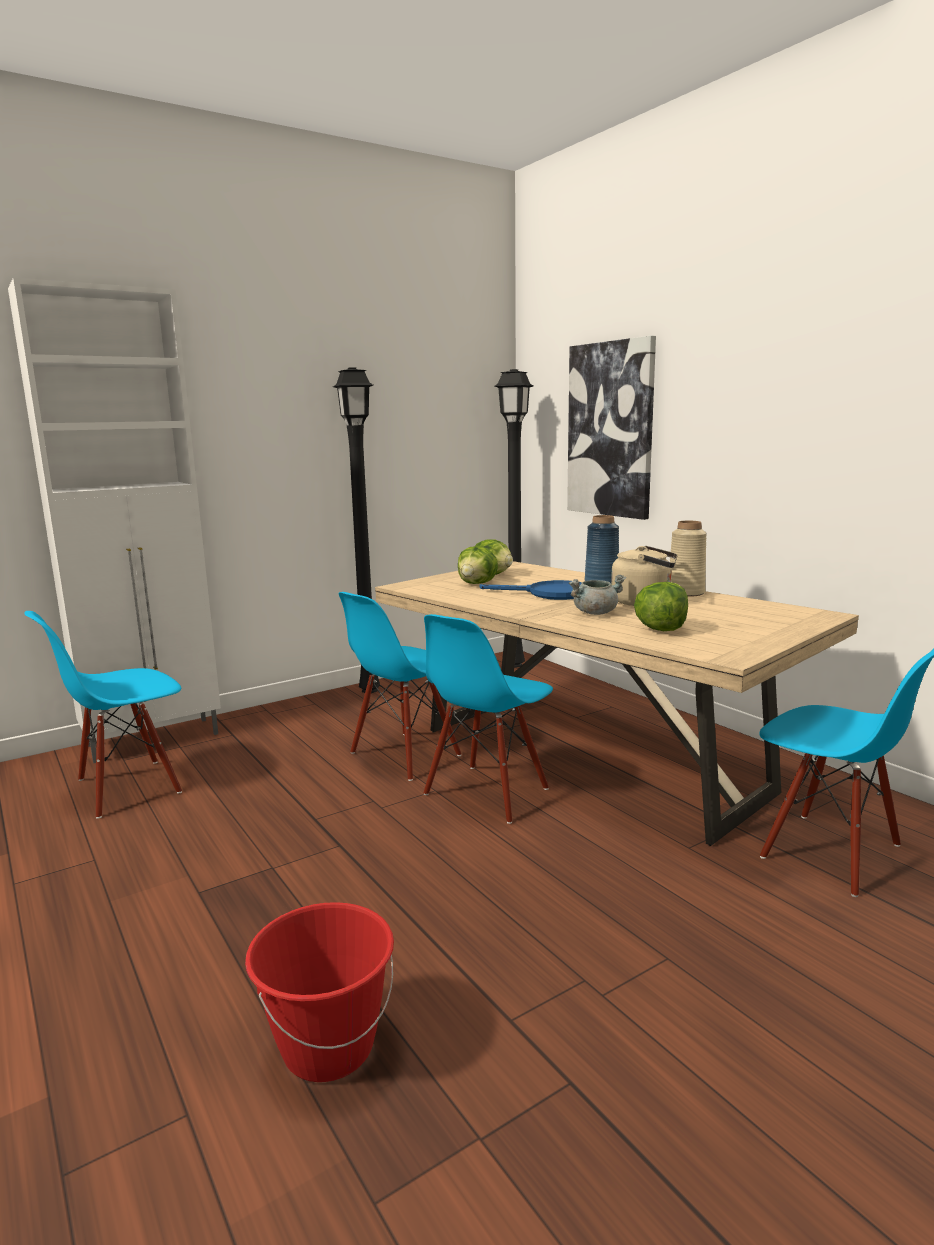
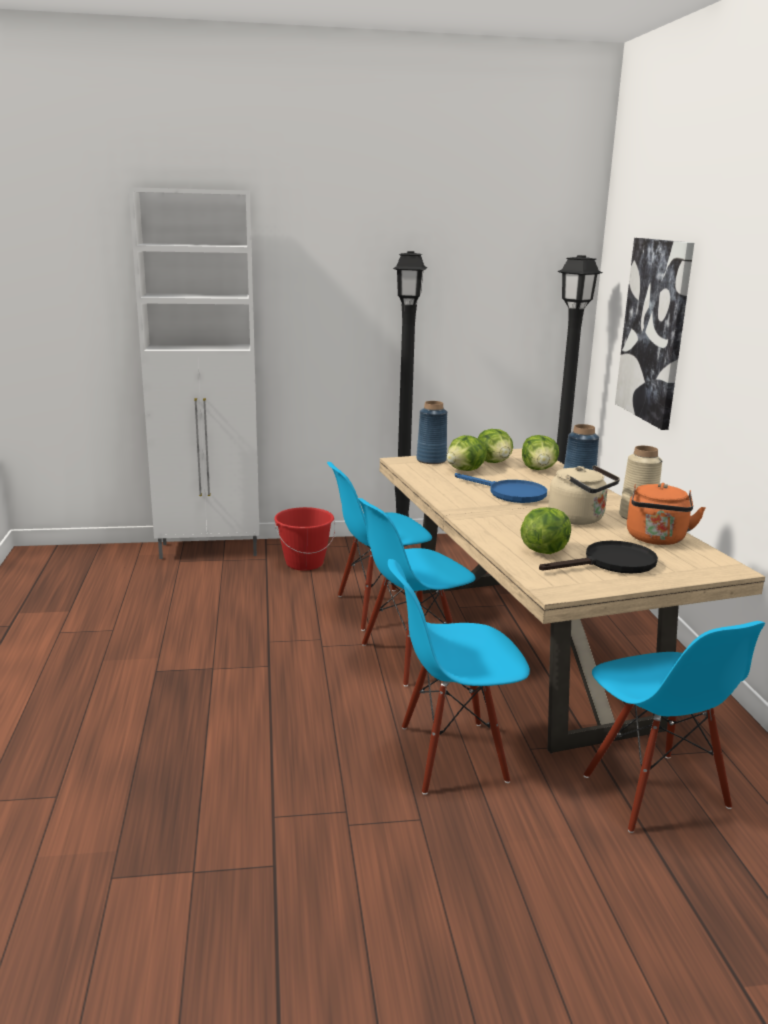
camera: 25 degrees right, 5 degrees up
(127, 787) = (167, 583): blue chair -> blue chair (451, 755)
(328, 1047) = (154, 790): red bucket -> red bucket (304, 563)
(430, 581) = (431, 460): none -> blue vase
(542, 574) = (539, 469): none -> lettuce
(595, 613) = (517, 521): grey cooking pot -> none
(732, 605) = (656, 539): none -> orange kettle
(733, 628) = (611, 563): none -> black frying pan

